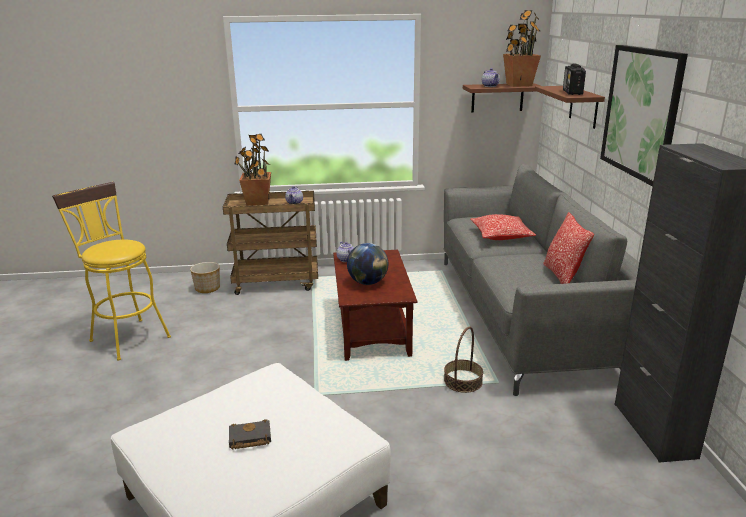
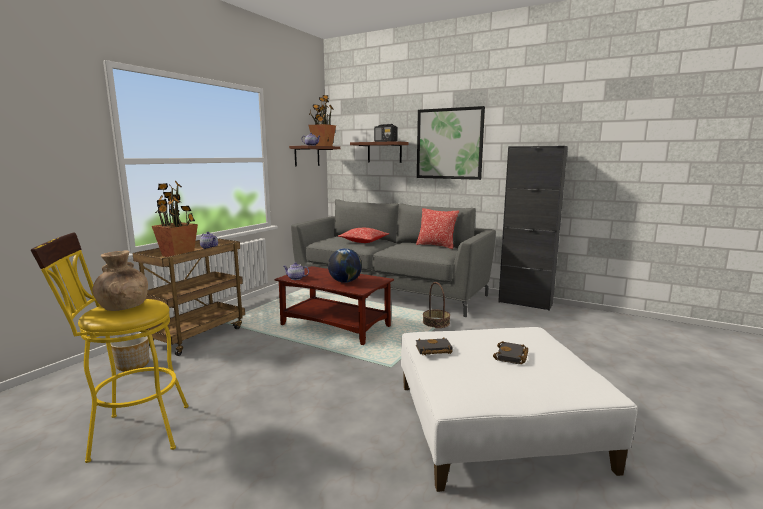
camera: 55 degrees left, 10 degrees down
(112, 246) = (123, 307): none -> brown vase
(231, 389) = (433, 350): none -> black book

